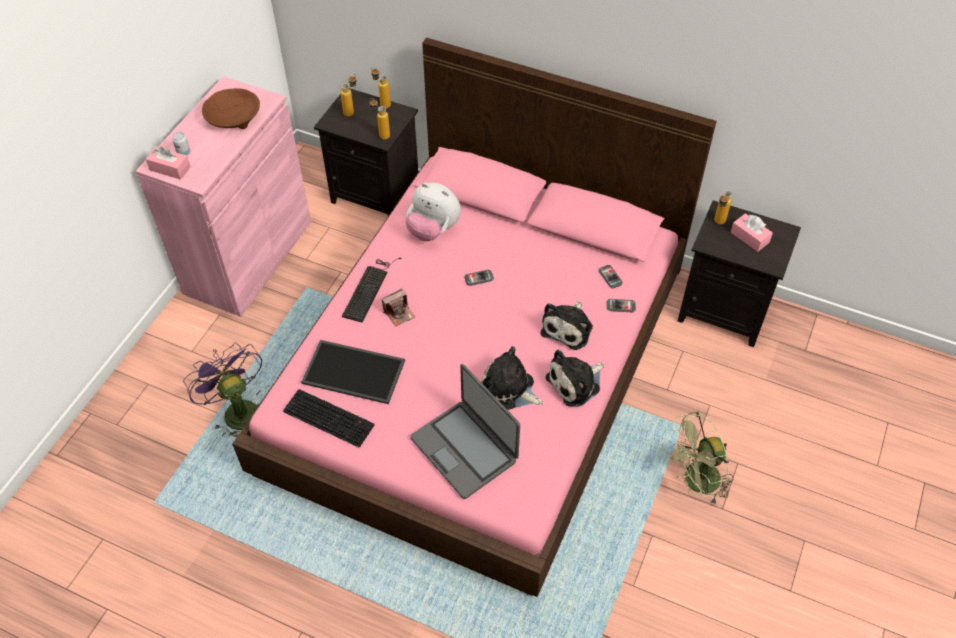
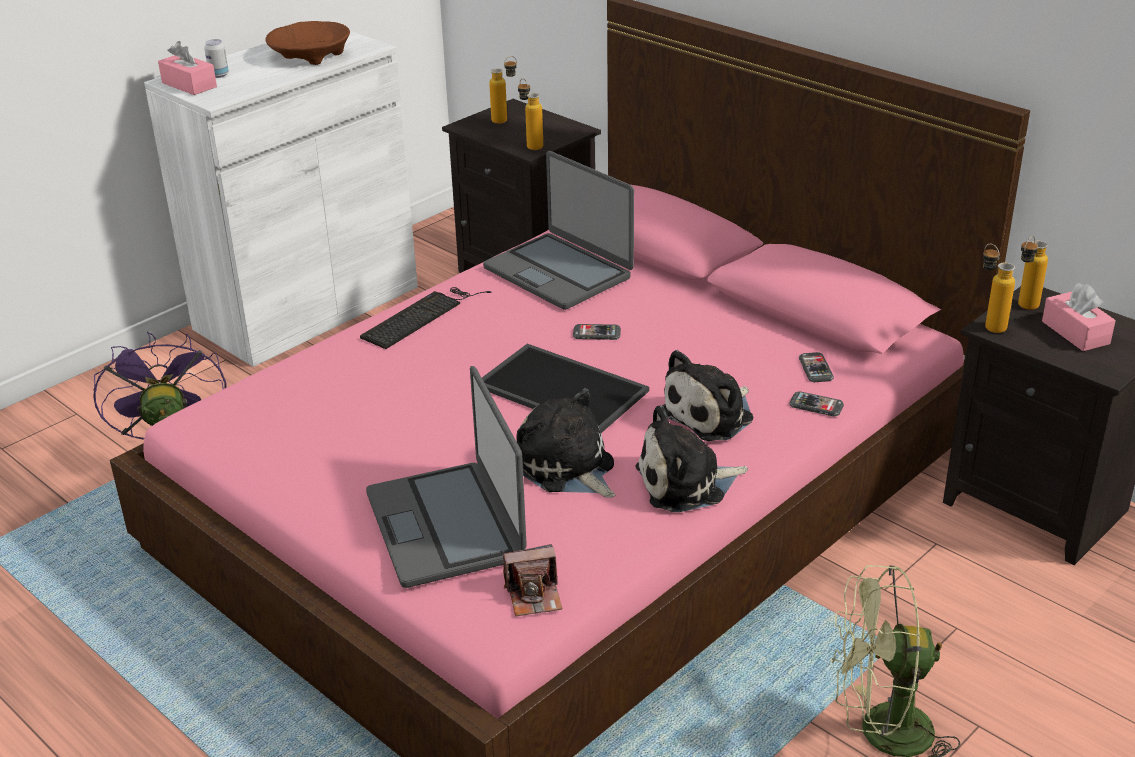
camera: 20 degrees right, 20 degrees down
(248, 257) = (307, 308): pink cabinet -> white cabinet
(330, 417) = (261, 443): keyboard -> none
(355, 371) = (336, 397): tray -> tray (564, 388)
(382, 103) = (553, 118): bottle -> bottle (988, 324)
(399, 313) = (448, 349): camera -> camera (534, 596)
(433, 230) = (559, 272): plush toy -> laptop

